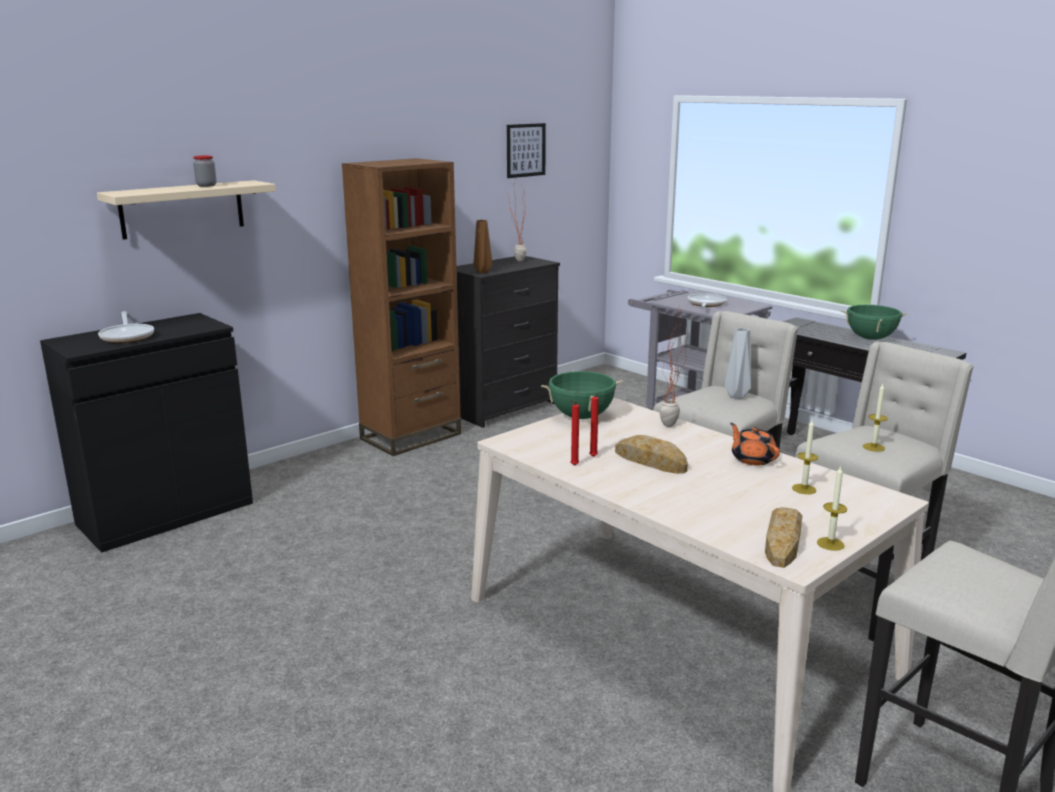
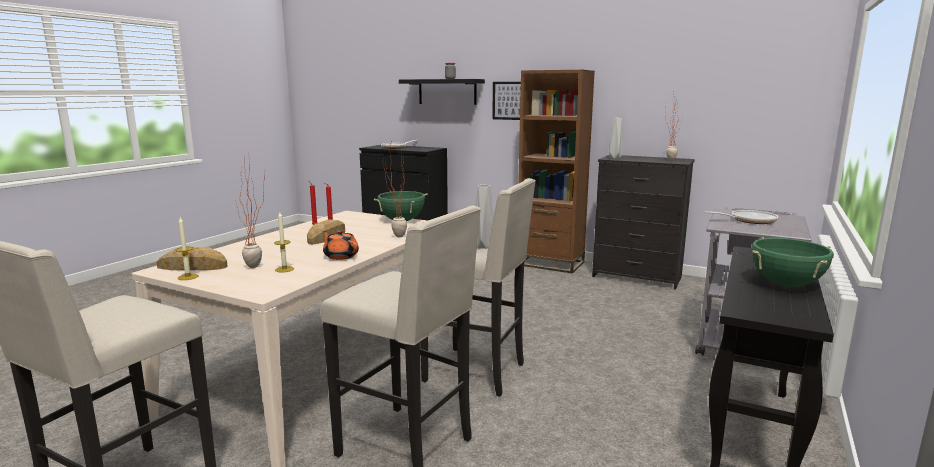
camera: 70 degrees right, 5 degrees down
(182, 209) = (447, 92): beige shelf -> black shelf
(482, 271) = (615, 158): brown vase -> grey vase
(525, 150) = (715, 69): picture -> picture (510, 100)
(752, 459) = (340, 256): orange teapot -> orange teapot turned 90 degrees counterclockwise
(794, 503) = (258, 267): none -> potted plant
(873, 447) = (383, 286): candle -> none

